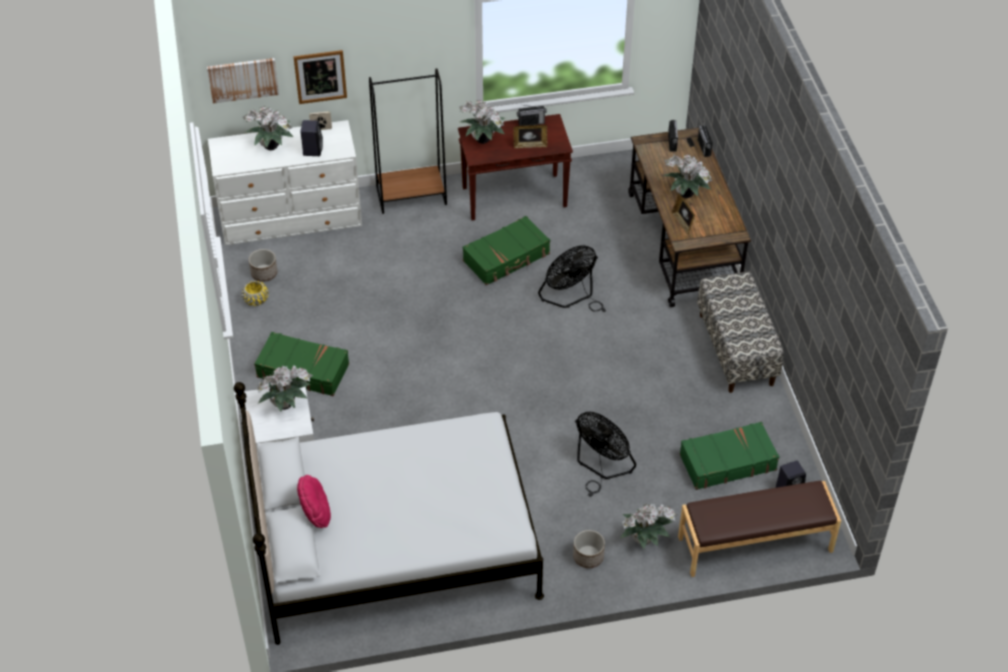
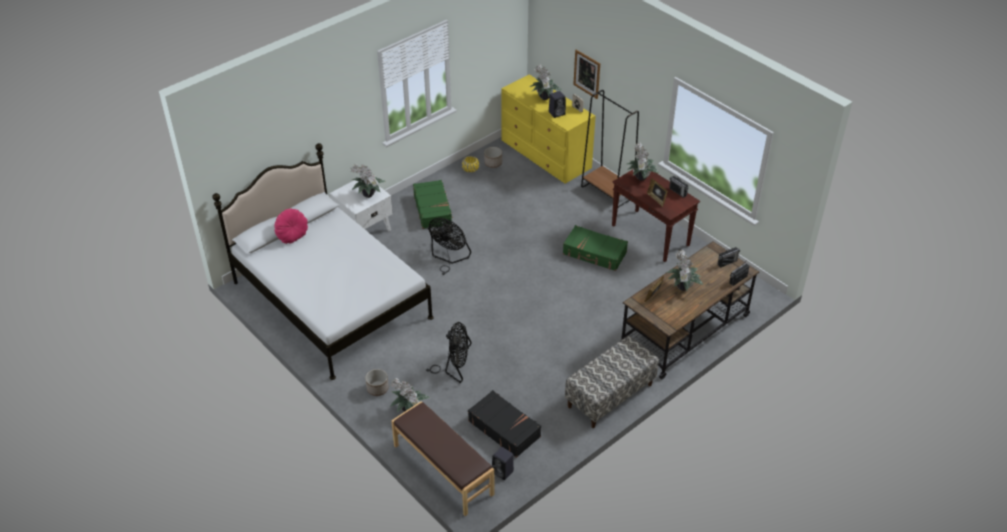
camera: 60 degrees right, 5 degrees down
(243, 79) = (551, 47): picture -> none
(291, 217) = (546, 154): white dresser -> yellow dresser
(575, 296) = (589, 297): black fan -> black fan (447, 257)
(727, 462) = (504, 428): green suitcase -> black suitcase

